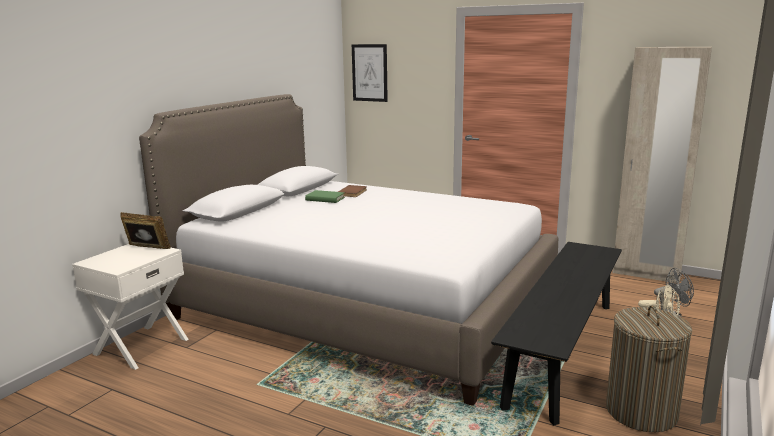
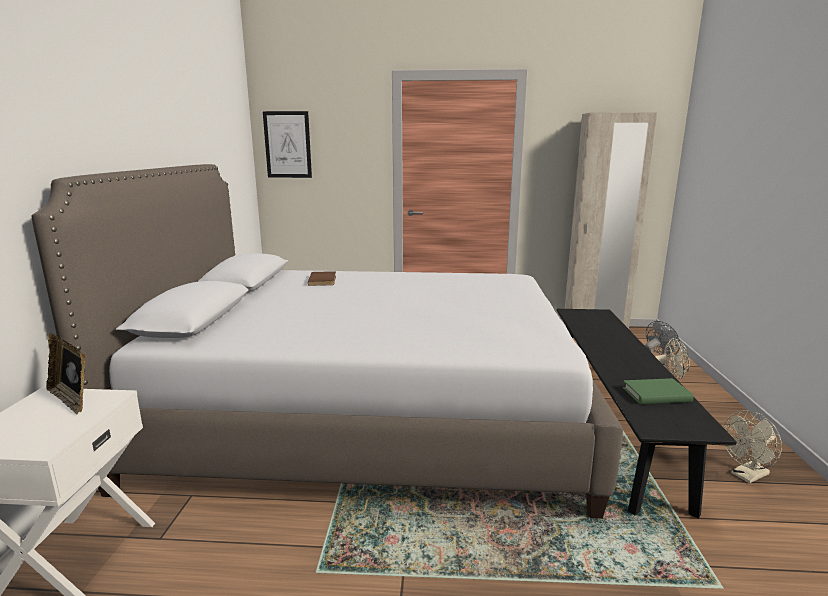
camera: 25 degrees left, 0 degrees up
(146, 249) = (72, 400): picture frame -> picture frame turned 135 degrees counterclockwise
(325, 199) = (298, 291): green book -> green book (656, 395)
(641, 412) = (746, 476): laundry basket -> beige fan

